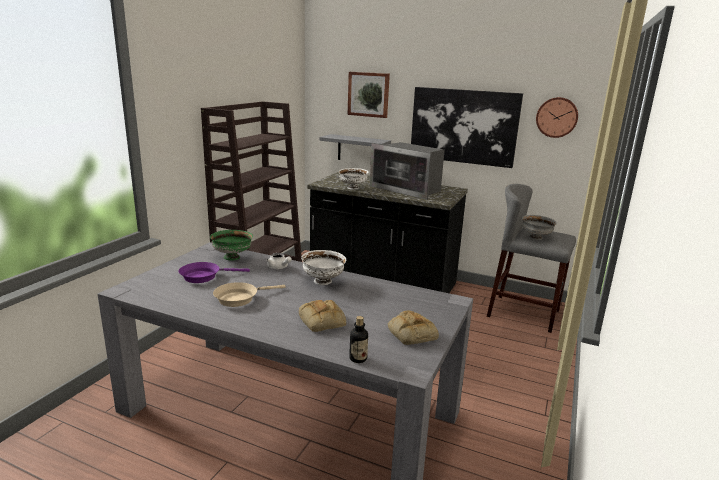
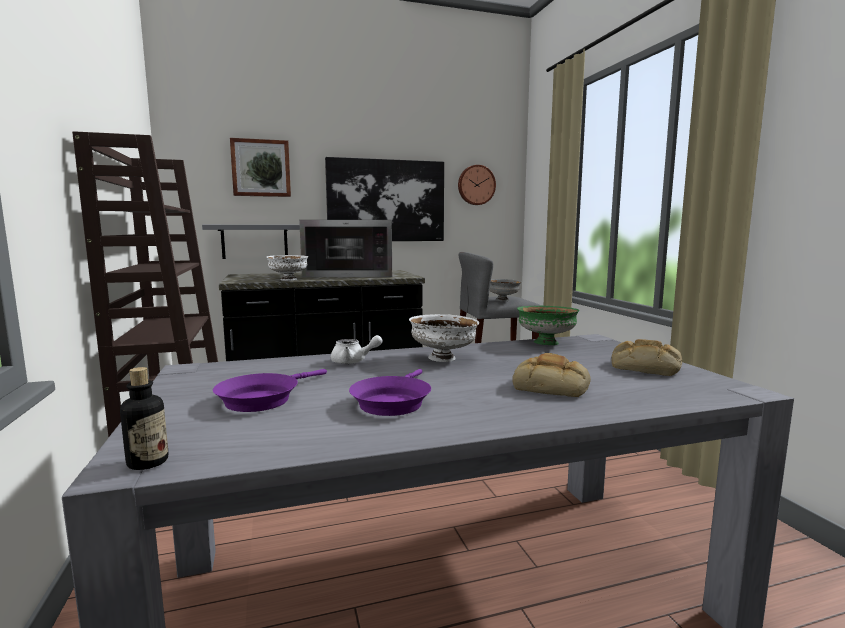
camera: 40 degrees left, 10 degrees down
(232, 257) = (253, 369): green bowl -> green bowl (545, 343)
(239, 298) = (392, 402): beige frying pan -> purple frying pan
(358, 358) = (684, 401): bottle -> bottle (148, 462)

